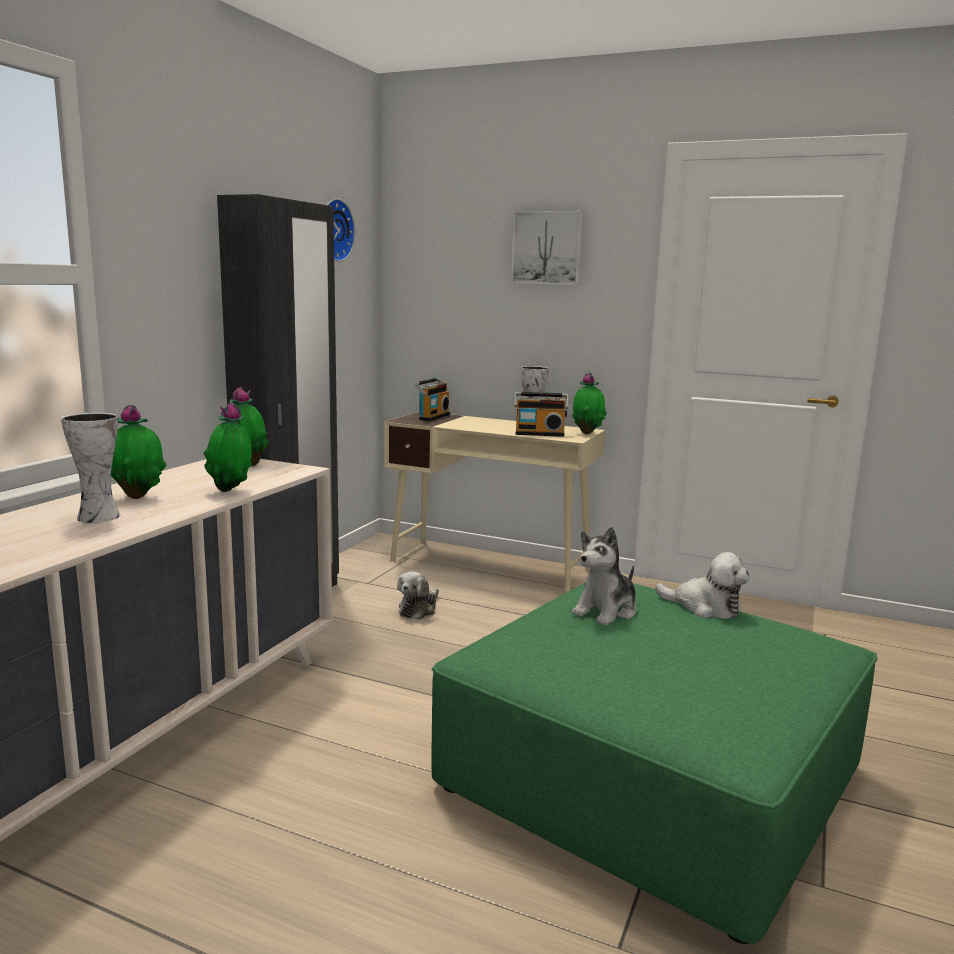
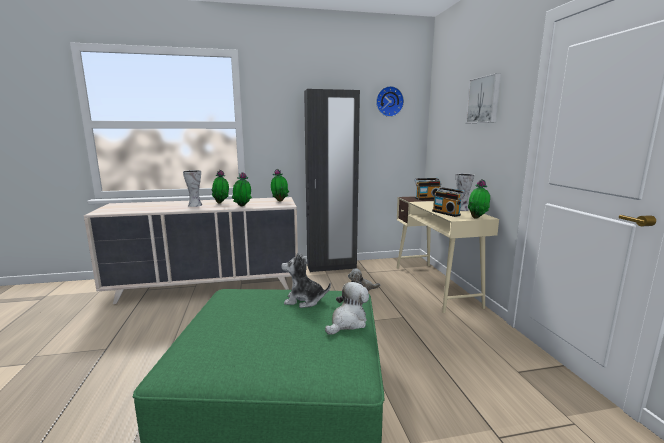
camera: 55 degrees right, 0 degrees up
(705, 607) = (348, 322): plush toy -> plush toy turned 135 degrees counterclockwise

